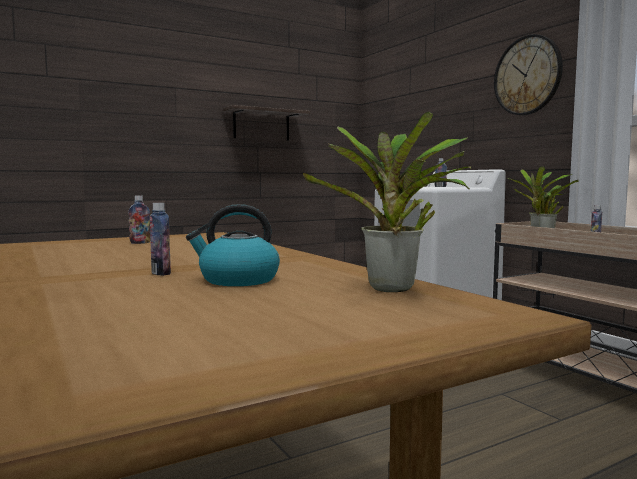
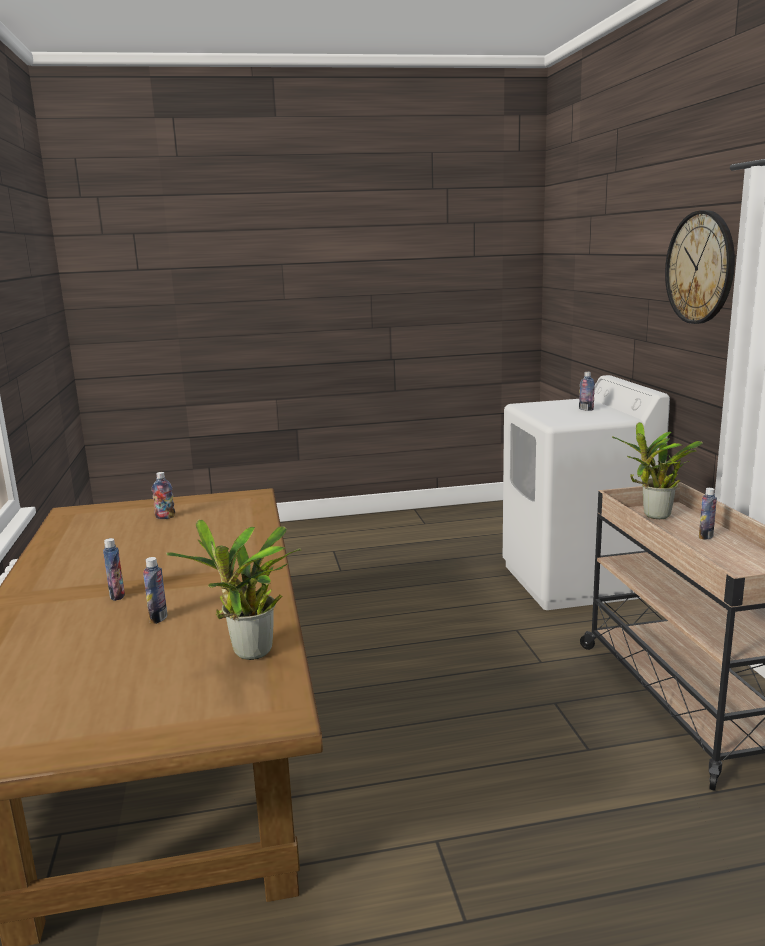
camera: 20 degrees right, 10 degrees up
(237, 280) = (158, 618): kettle -> bottle
(261, 125) = (394, 299): shelf -> none

